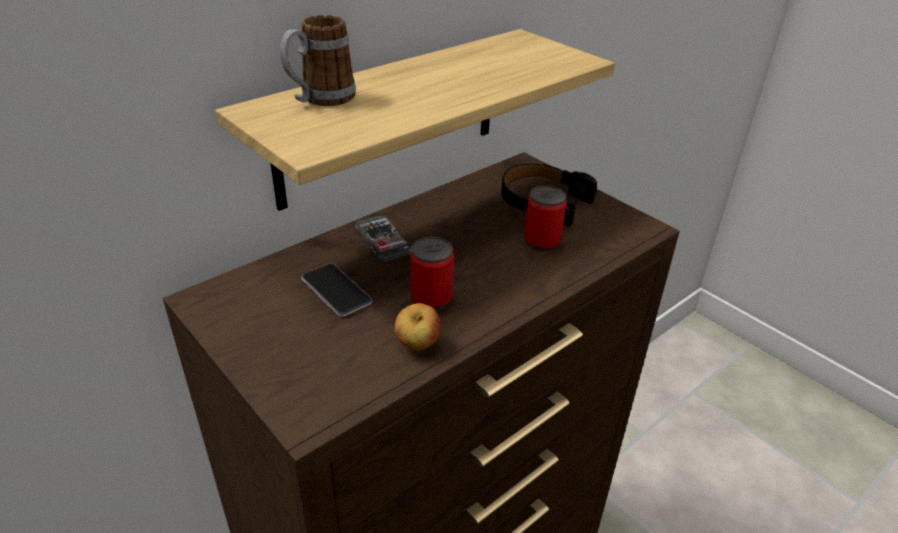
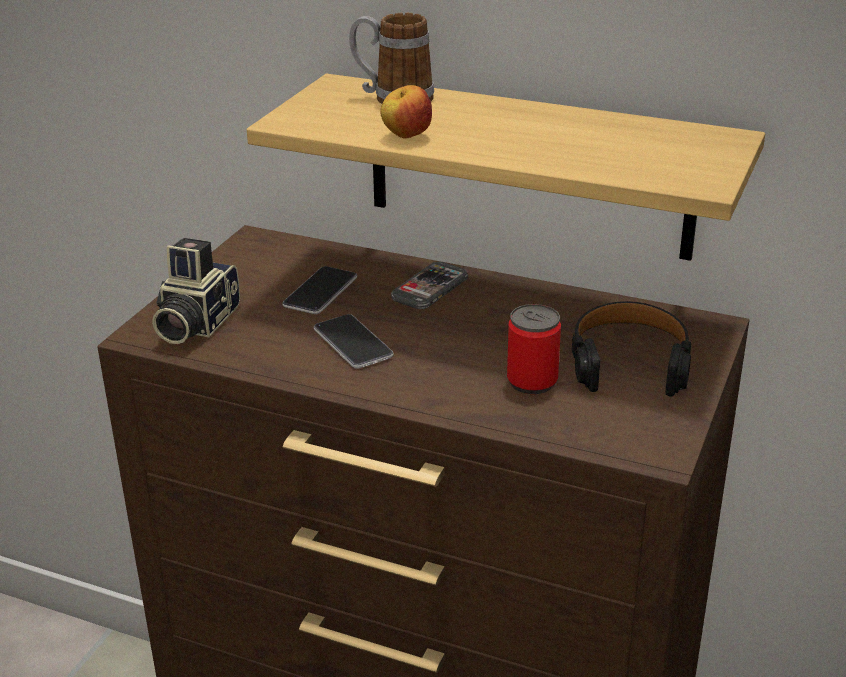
camera: 65 degrees right, 5 degrees down
(319, 378) = (194, 323): none -> camera
(417, 345) = (273, 356): apple -> apple (406, 136)
(431, 299) = (353, 343): can -> phone

